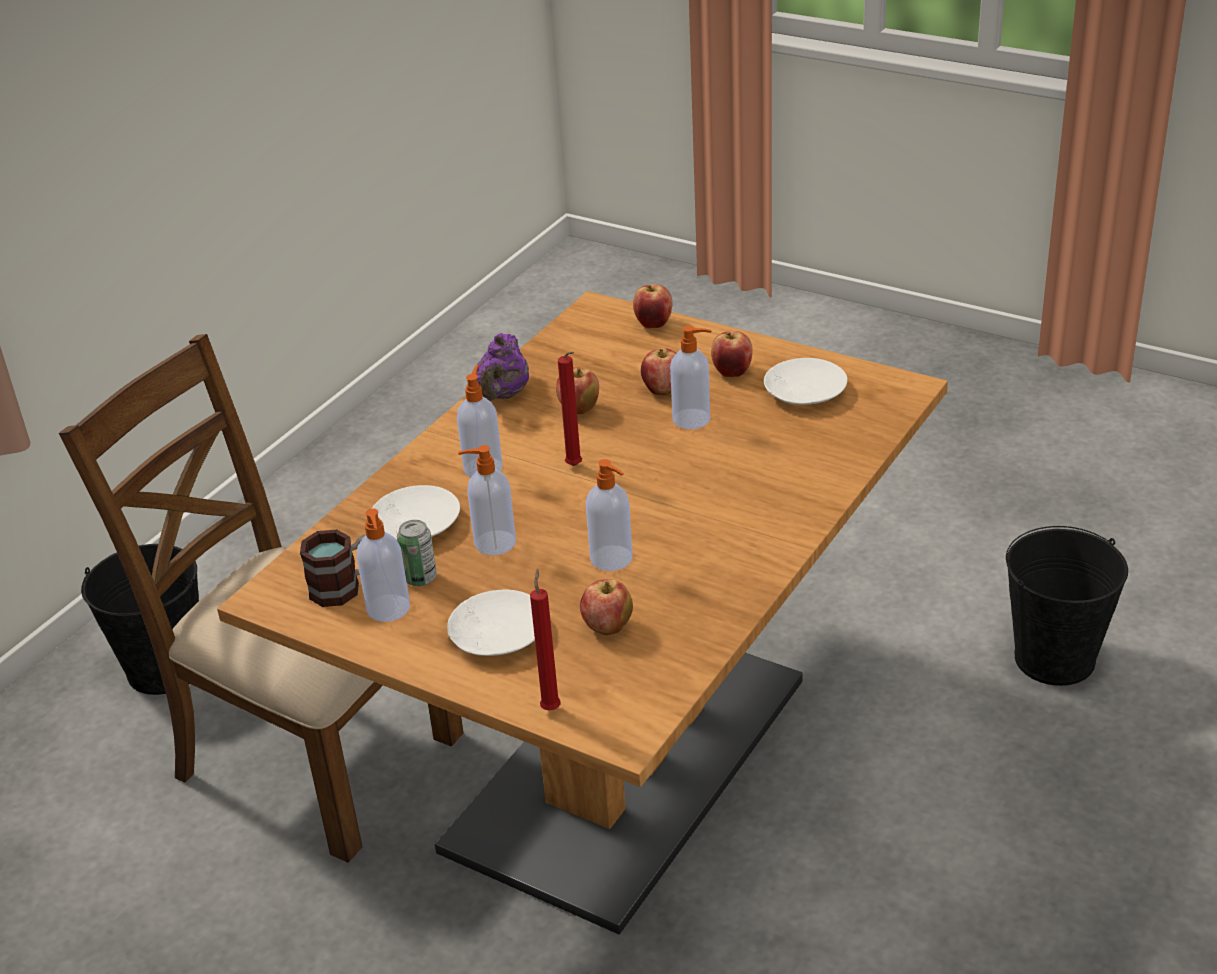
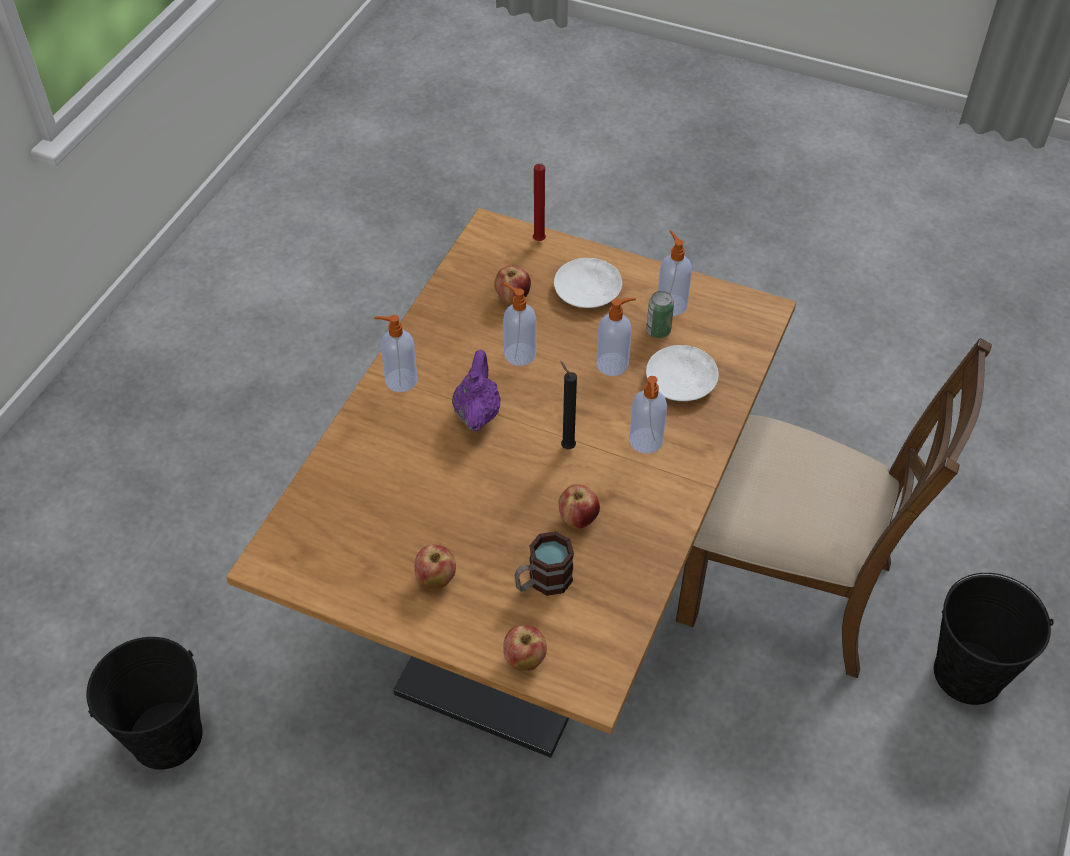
camera: 170 degrees right, 15 degrees up
(345, 587) = (711, 321): mug -> mug (542, 581)
(503, 395) = (656, 537): purple teapot -> purple teapot (477, 413)
(575, 467) = (566, 446): red candle -> black candle
(663, 390) = (502, 549): apple -> none
(693, 419) = (470, 509): soap dispenser -> soap dispenser (400, 380)
(804, 391) = (366, 552): white plate -> none

